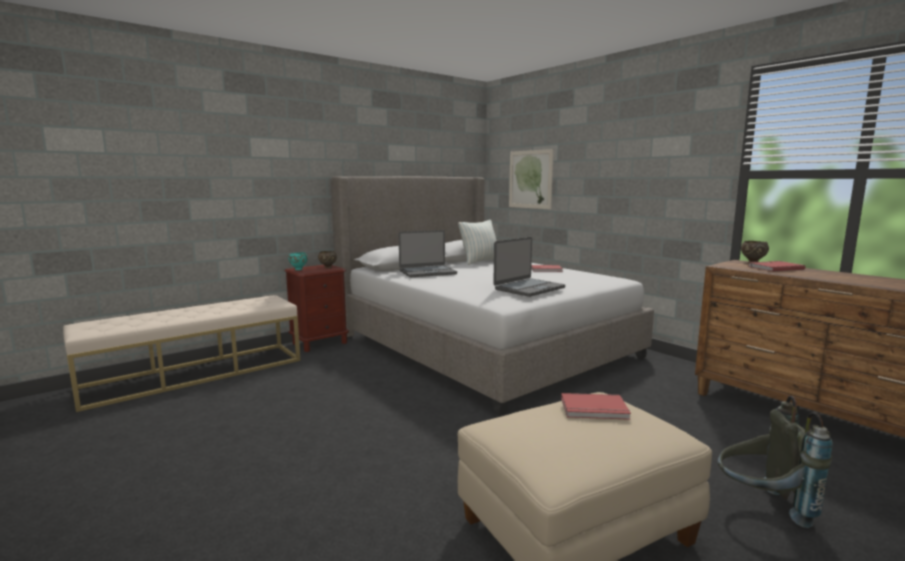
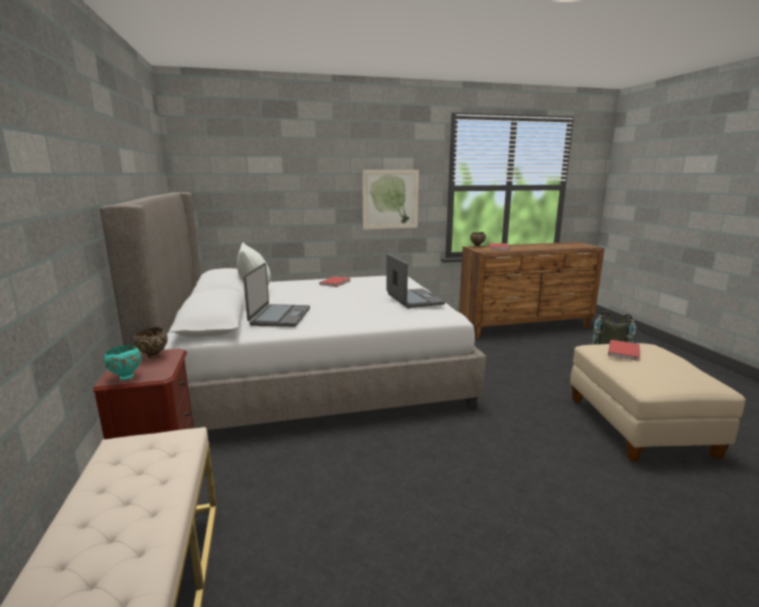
camera: 65 degrees left, 5 degrees up
(530, 179) = (248, 193): picture -> picture (390, 199)

